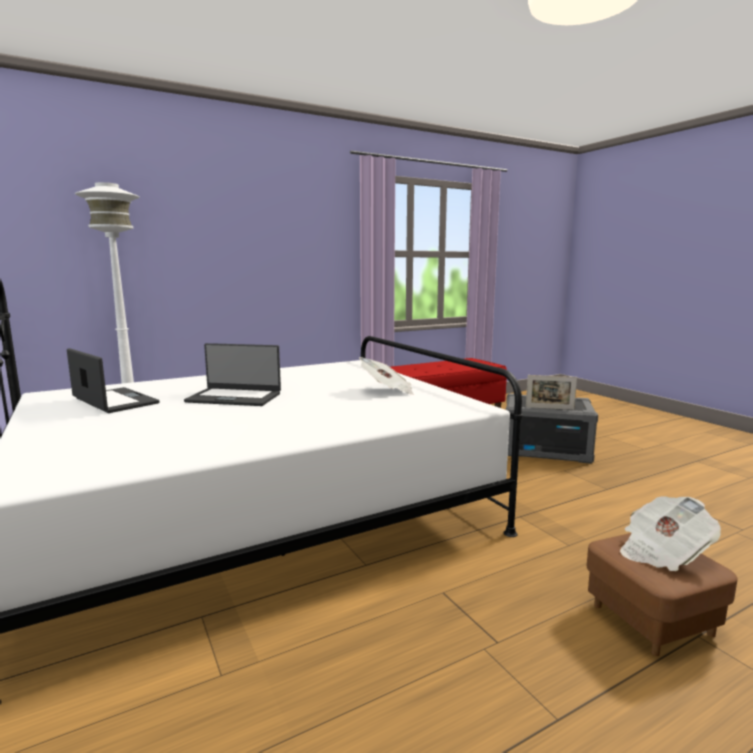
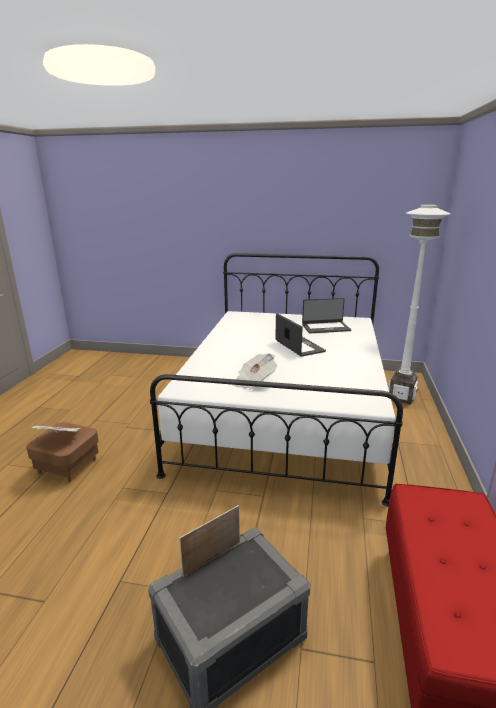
camera: 130 degrees right, 10 degrees up
(234, 397) = (299, 346): laptop -> laptop turned 105 degrees clockwise

